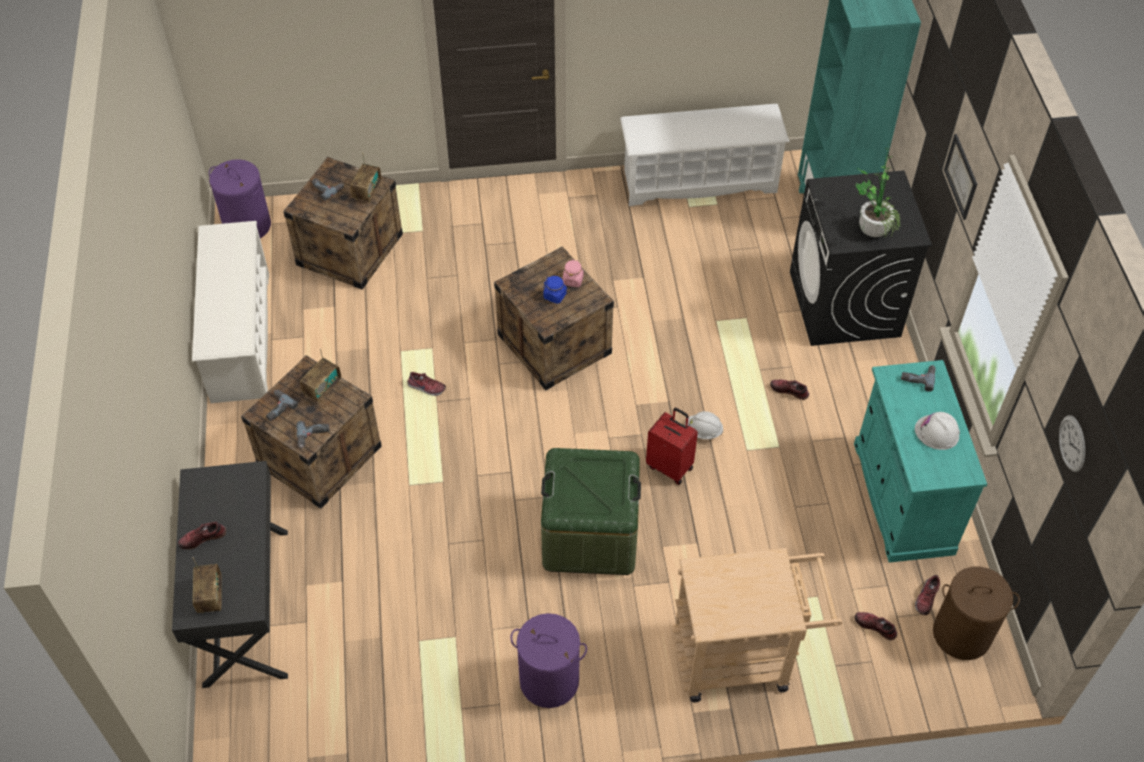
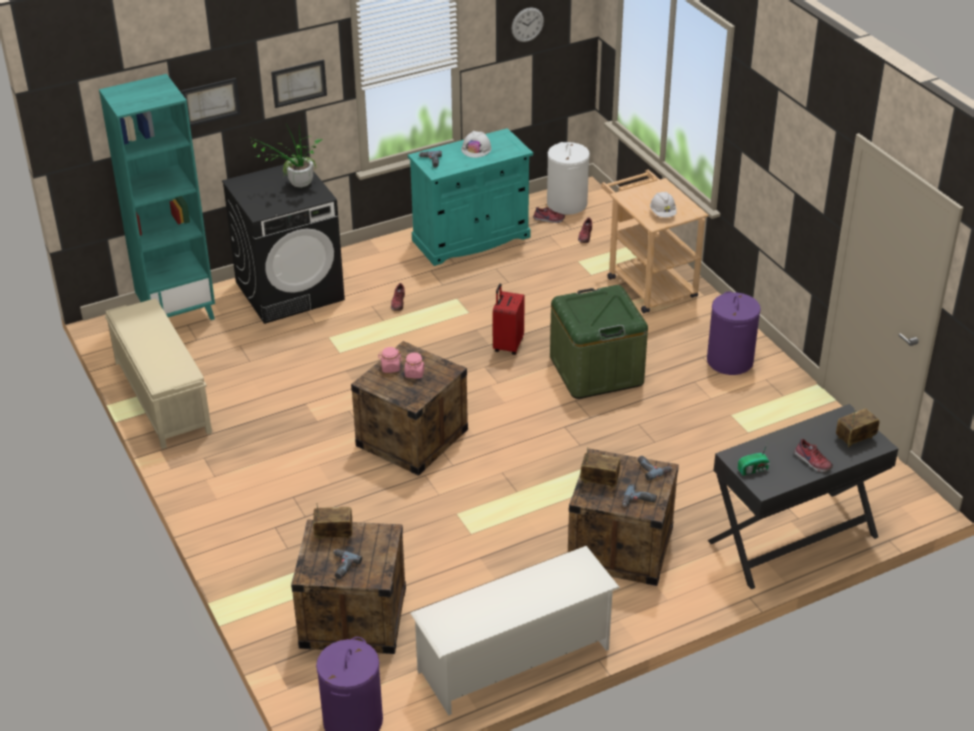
camera: 110 degrees left, 15 degrees down
(223, 482) = (754, 469): none -> radio
(426, 388) = (505, 503): shoe -> none
(555, 296) = (414, 373): blue jar -> pink jar
(699, 181) = (162, 396): white shoe rack -> beige bench
(703, 431) = (463, 336): white hard hat -> white hard hat (663, 213)
(930, 95) = (210, 102): none -> picture
(962, 634) = (566, 204): brown laundry basket -> white laundry basket

